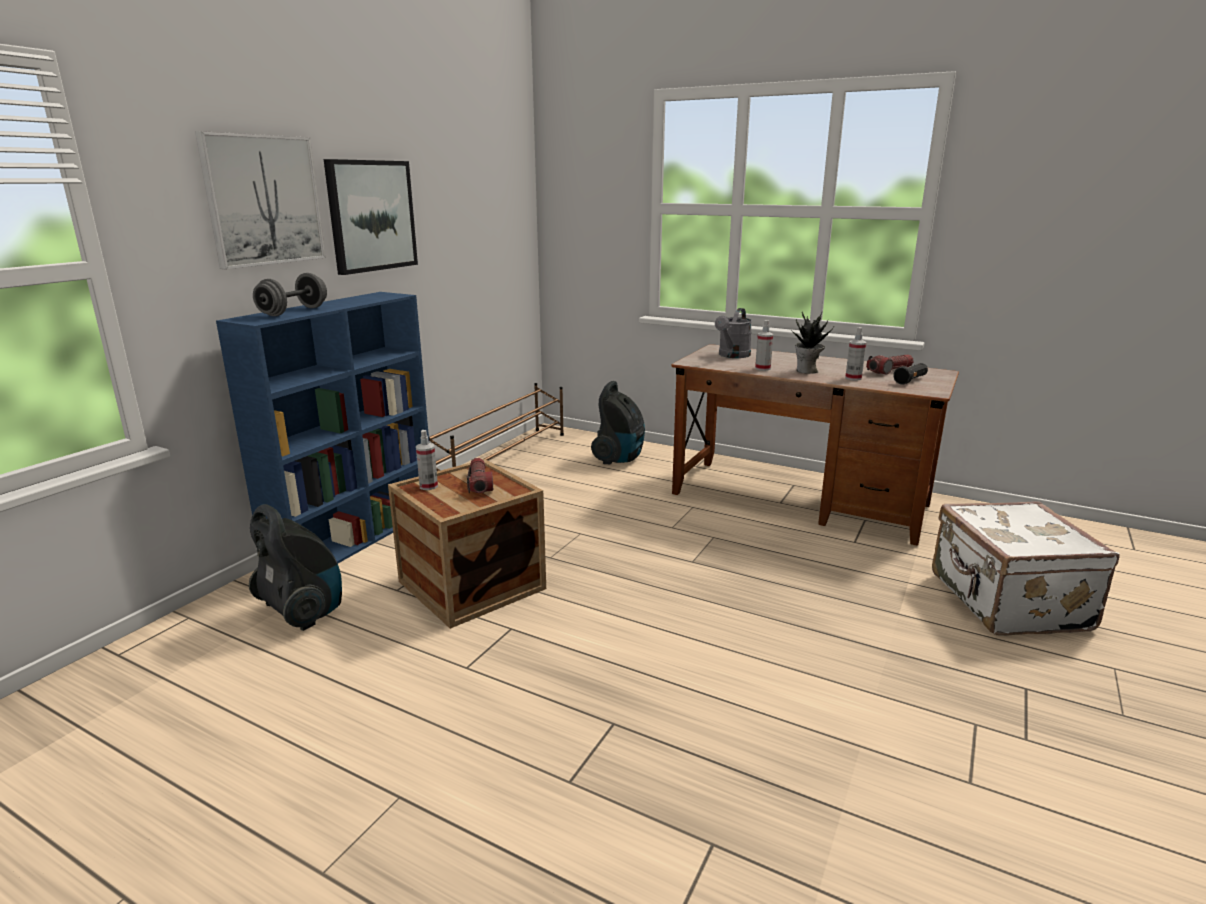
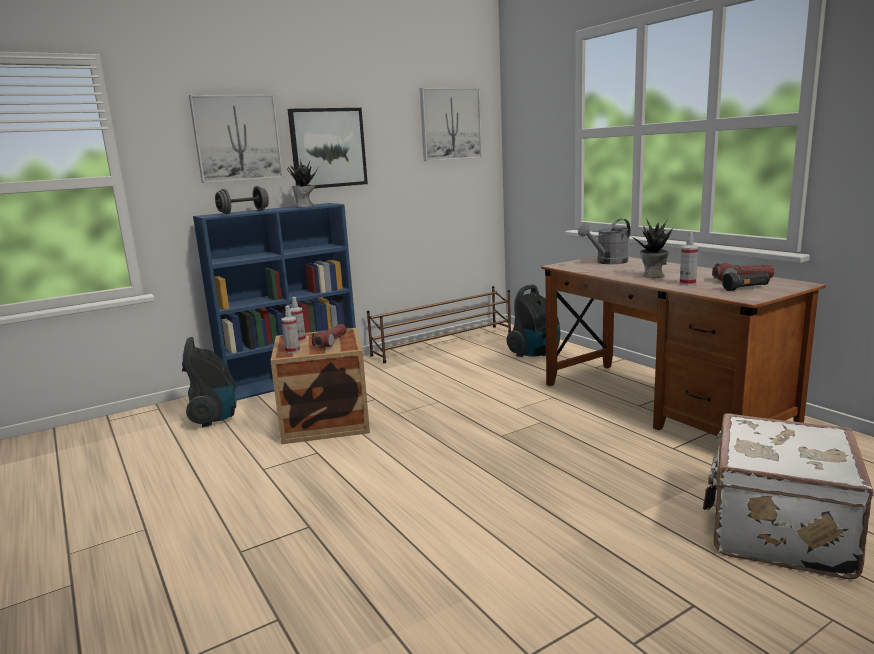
camera: 30 degrees right, 5 degrees down
(367, 300) = (305, 206): none -> potted plant
(492, 186) = (450, 124): none -> picture
(762, 368) = (614, 272): spray bottle -> spray bottle (292, 351)

